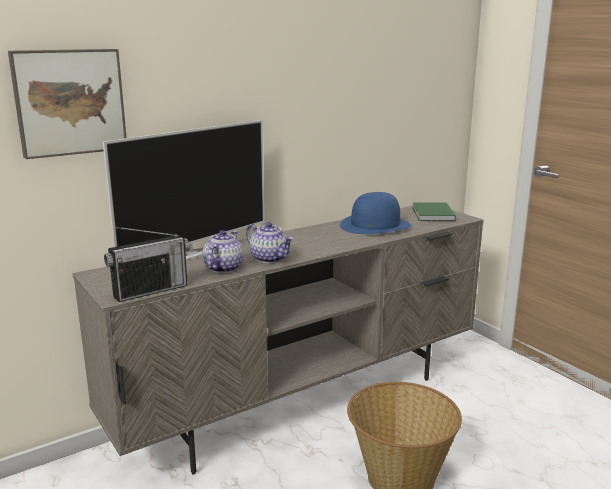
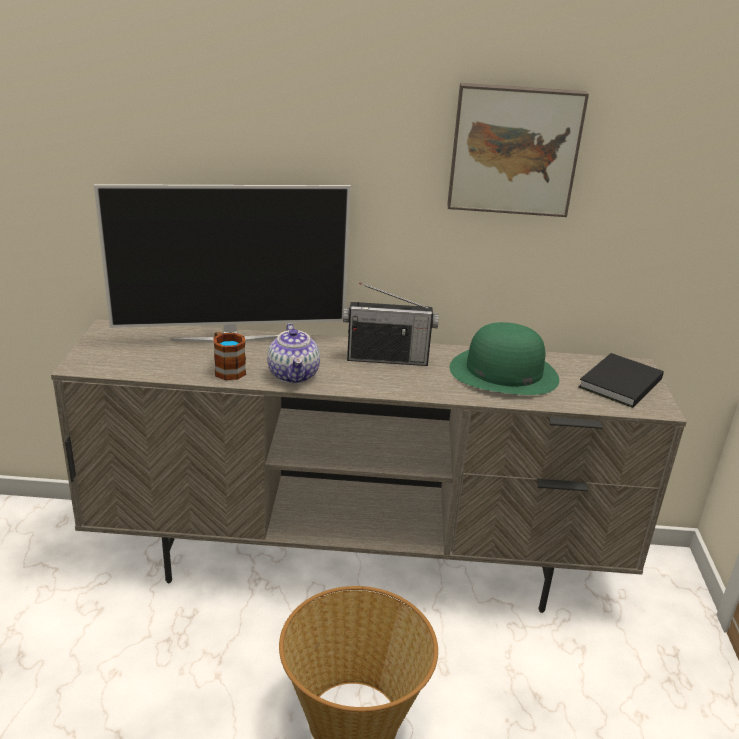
camera: 35 degrees right, 10 degrees up
(69, 102) = (101, 125): picture -> picture (514, 149)
(150, 291) = (118, 370): radio -> radio (387, 358)
(223, 268) = (227, 369): teapot -> mug
(375, 225) = (503, 372): blue hat -> green hat
(432, 214) = (618, 383): green book -> black book

